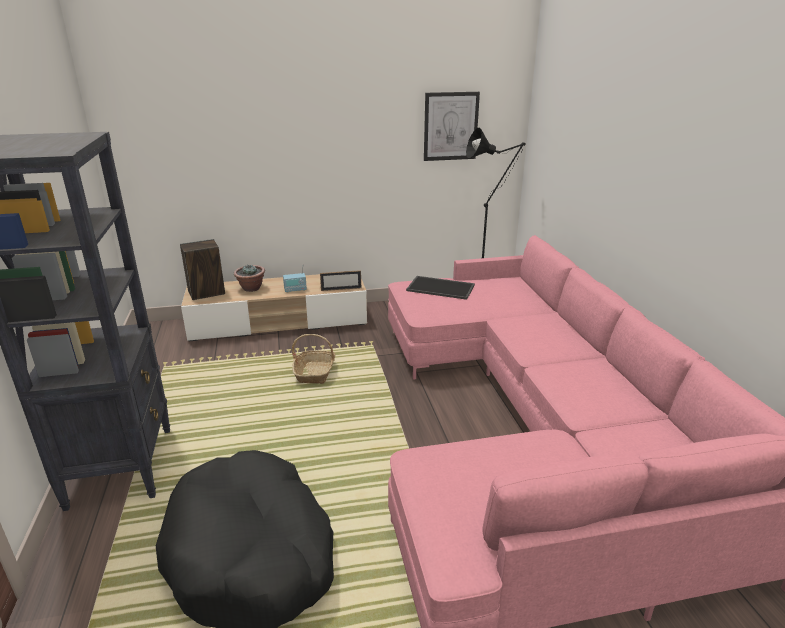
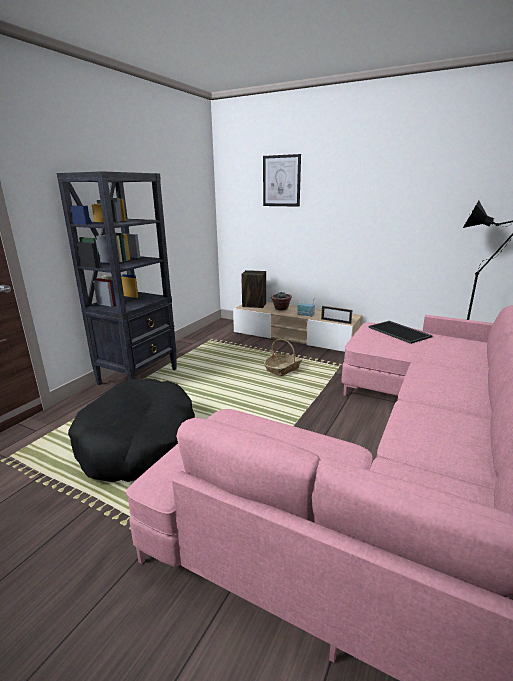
camera: 40 degrees right, 5 degrees down
(450, 126) = (461, 202): picture -> picture (281, 181)

